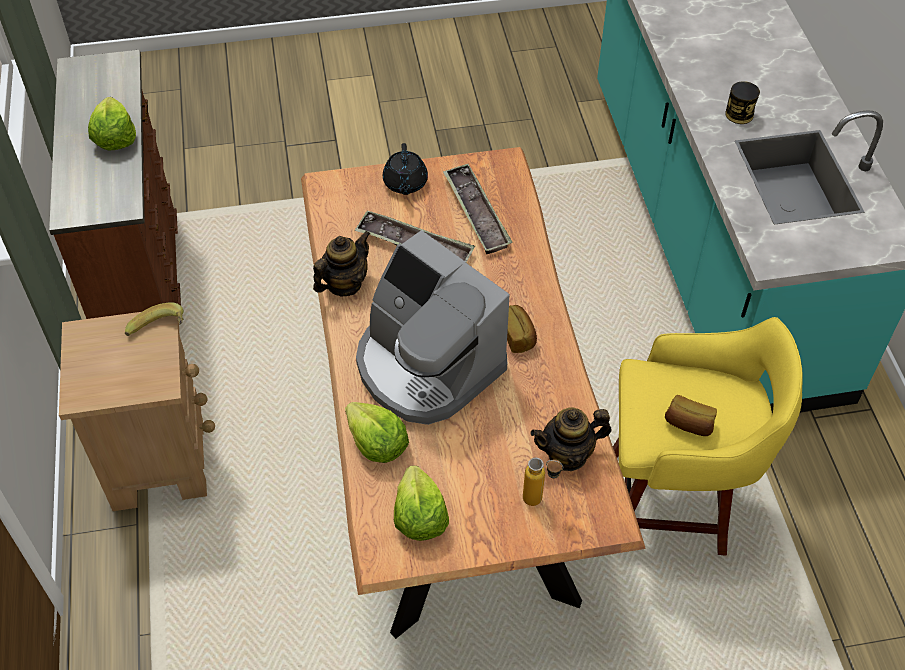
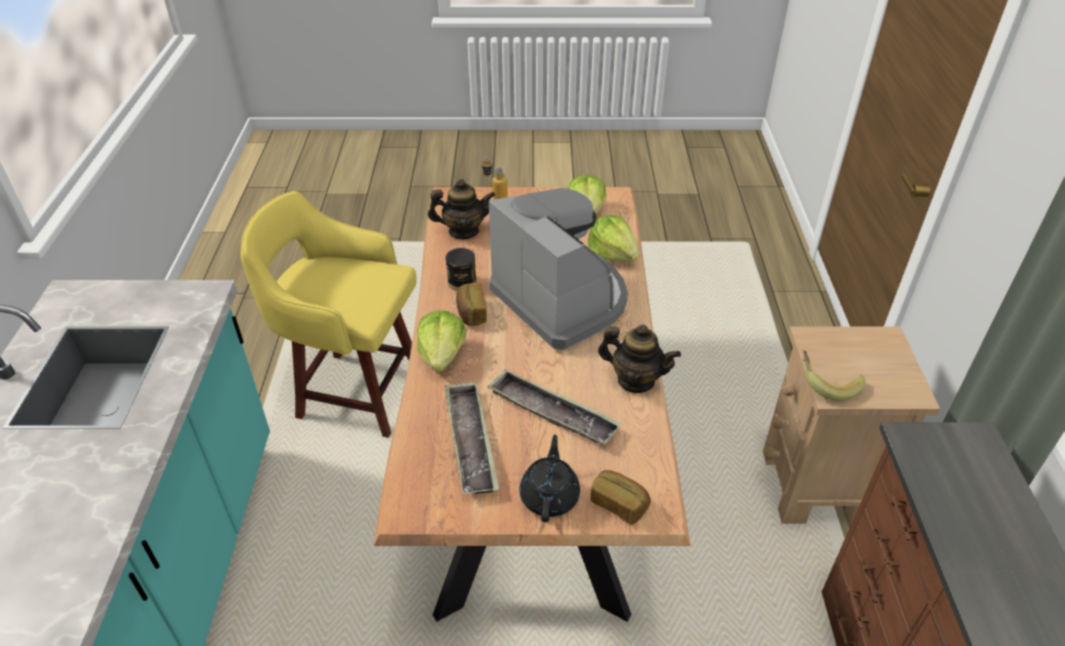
camera: 170 degrees left, 10 degrees down
(114, 137) = (975, 554): lettuce -> lettuce (442, 355)
(344, 284) = (635, 380): teapot -> teapot turned 120 degrees counterclockwise
(688, 424) = (350, 274): bread -> bread (619, 504)
(739, 114) = (78, 466): can -> can (462, 282)

